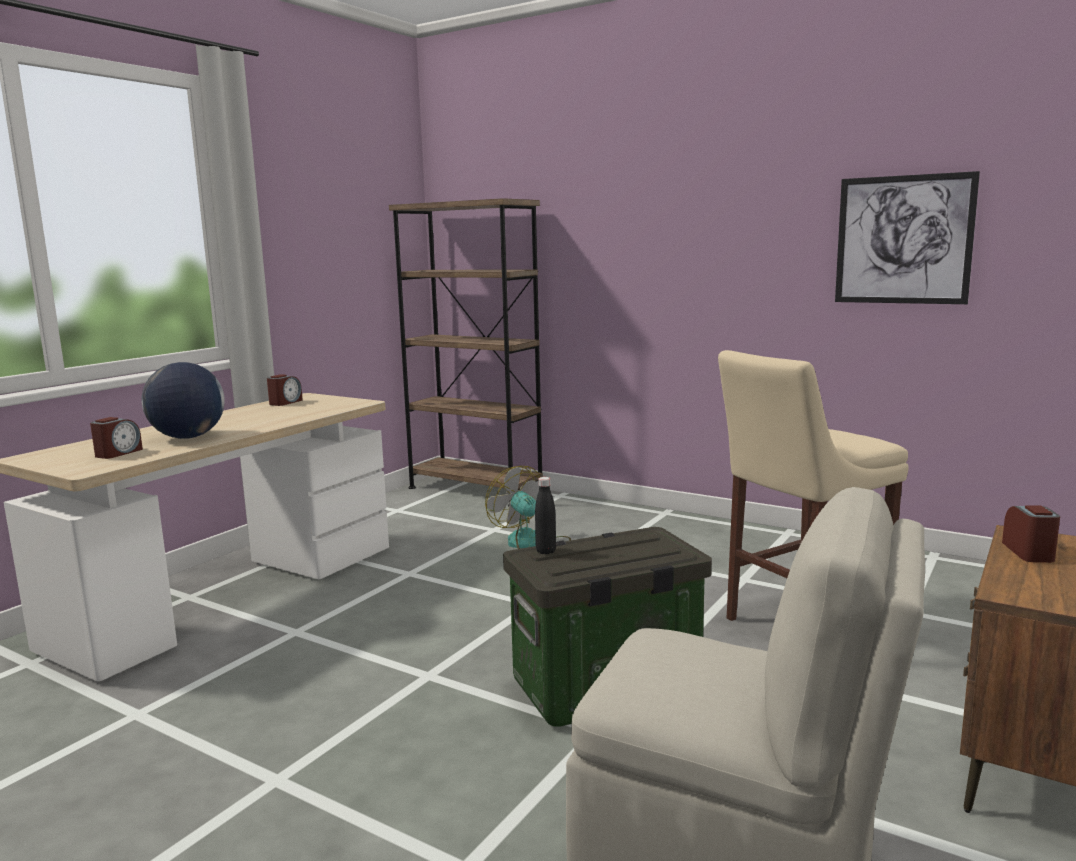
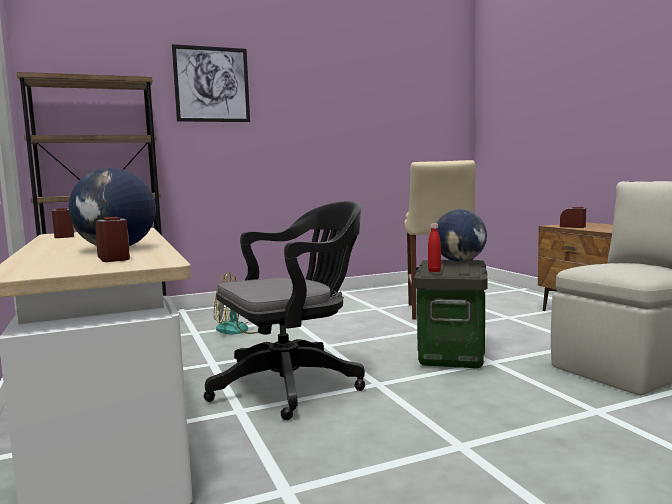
camera: 55 degrees left, 5 degrees down
(384, 631) = (293, 384): none -> black office chair
(546, 551) = (434, 271): black bottle -> red bottle
(655, 548) = (460, 261): none -> globe
(903, 240) = (380, 123): picture -> picture (212, 84)

